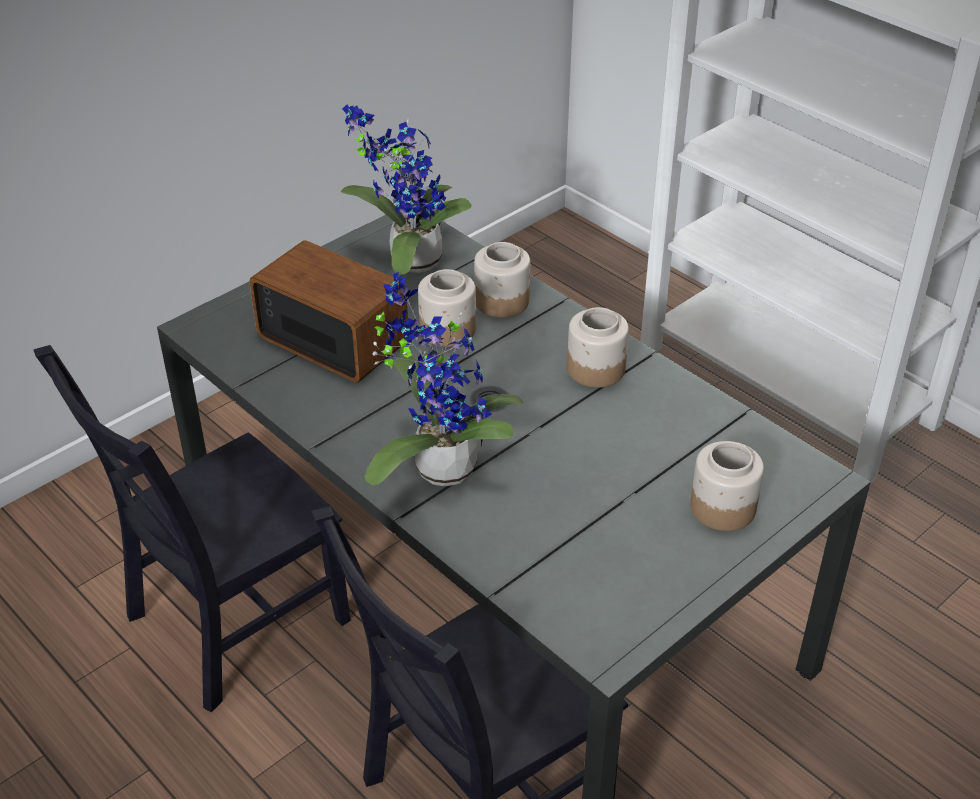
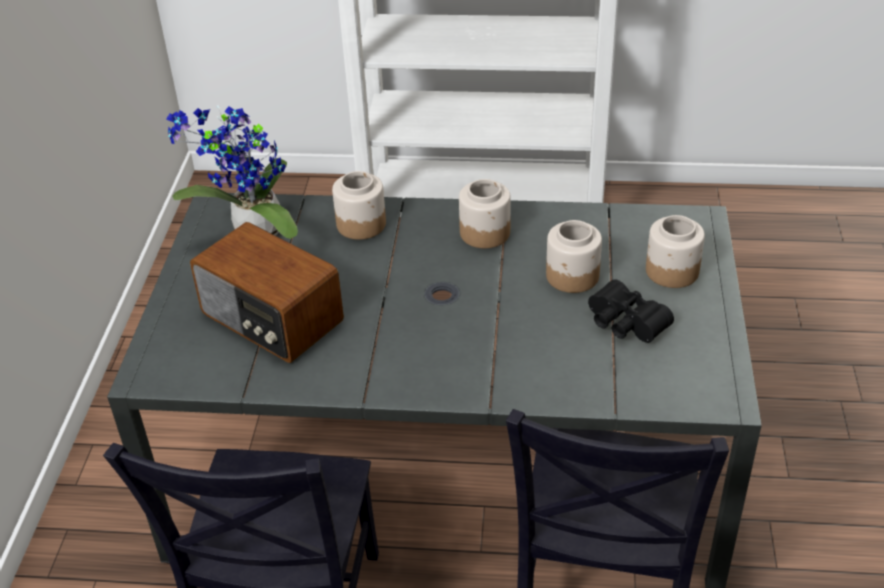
camera: 40 degrees left, 0 degrees up
(333, 338) = (271, 319): radio -> radio turned 135 degrees counterclockwise
(439, 464) = (468, 357): potted plant -> none
(447, 330) = (349, 265): jar -> jar (572, 276)
(609, 524) = (624, 323): none -> black binoculars

